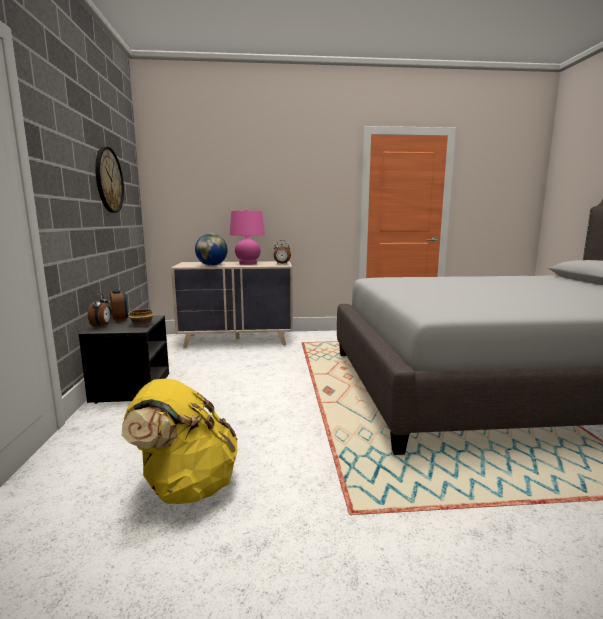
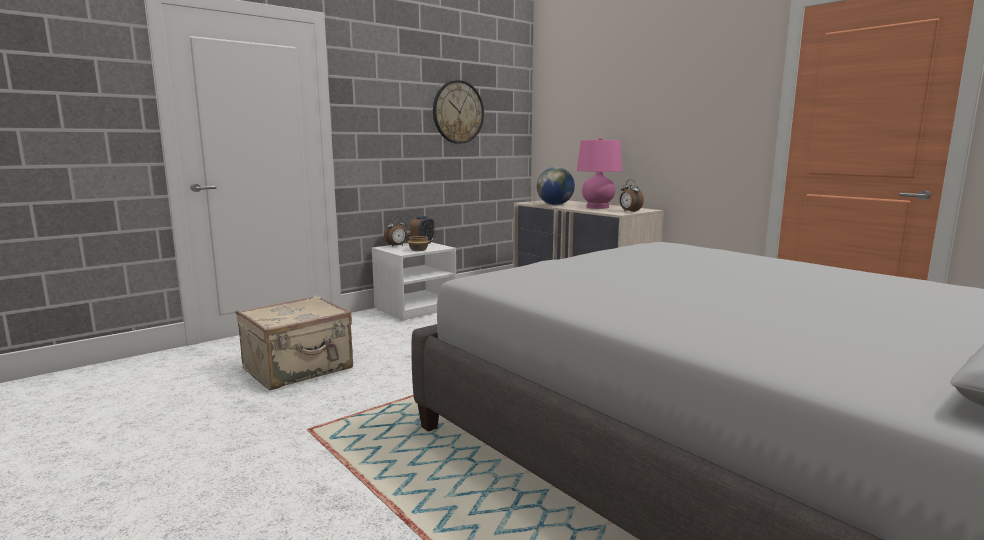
camera: 55 degrees right, 0 degrees up
(131, 387) = (415, 308): black nightstand -> white nightstand
(186, 486) = (299, 369): yellow backpack -> beige suitcase

